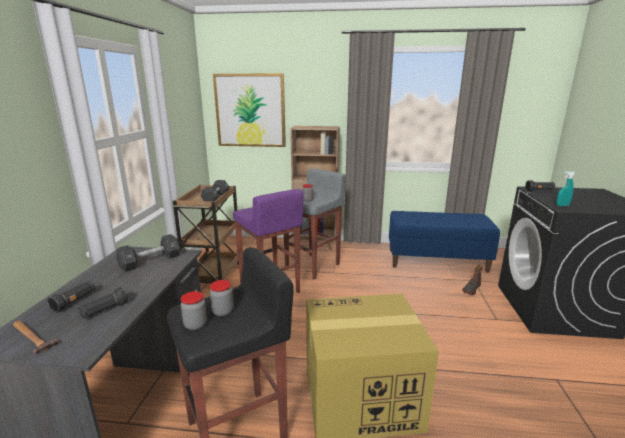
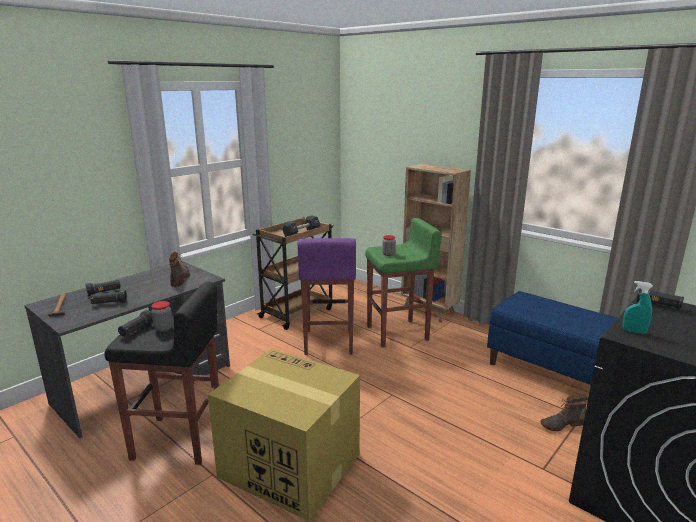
camera: 35 degrees right, 0 degrees up
(150, 261) = (180, 278): black dumbbell -> boot
(195, 325) = (136, 330): jar -> black flashlight
(250, 110) = (381, 142): picture -> none
(313, 266) = (398, 333): grey stool -> green stool

